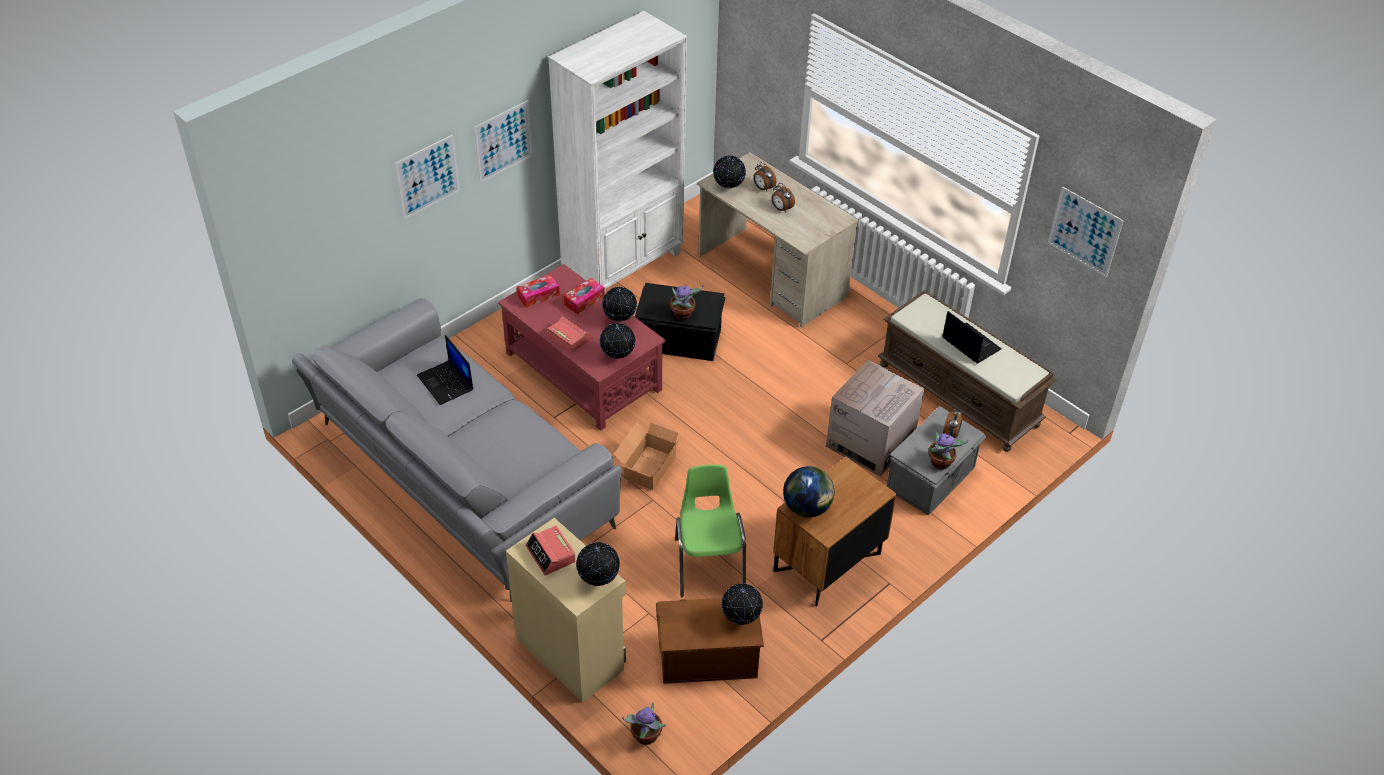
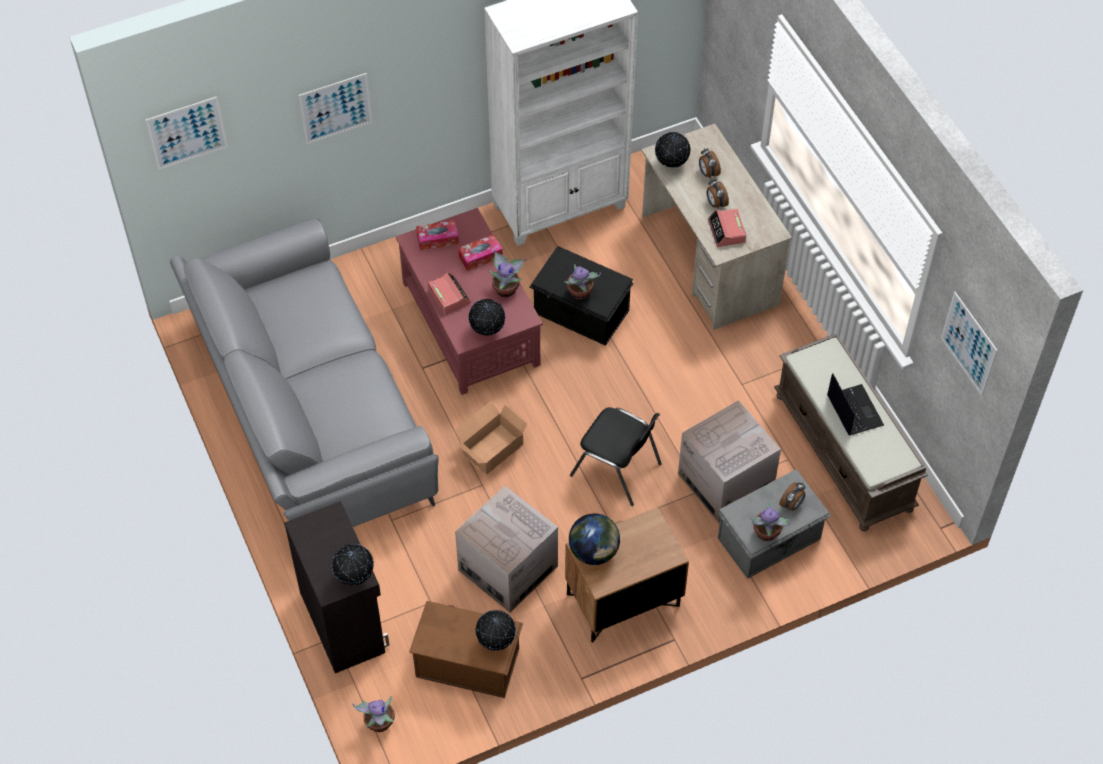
camera: 20 degrees right, 10 degrees up
(446, 383) = (312, 317): laptop -> none
(503, 141) = (427, 80): picture -> picture (187, 133)
(551, 554) = (322, 538): alarm clock -> alarm clock (726, 231)
(570, 652) = (343, 620): beige cabinet -> black cabinet
(620, 320) = (506, 289): globe -> potted plant
(709, 564) = (508, 568): green chair -> cardboard box
(770, 457) = (617, 470): none -> black chair

